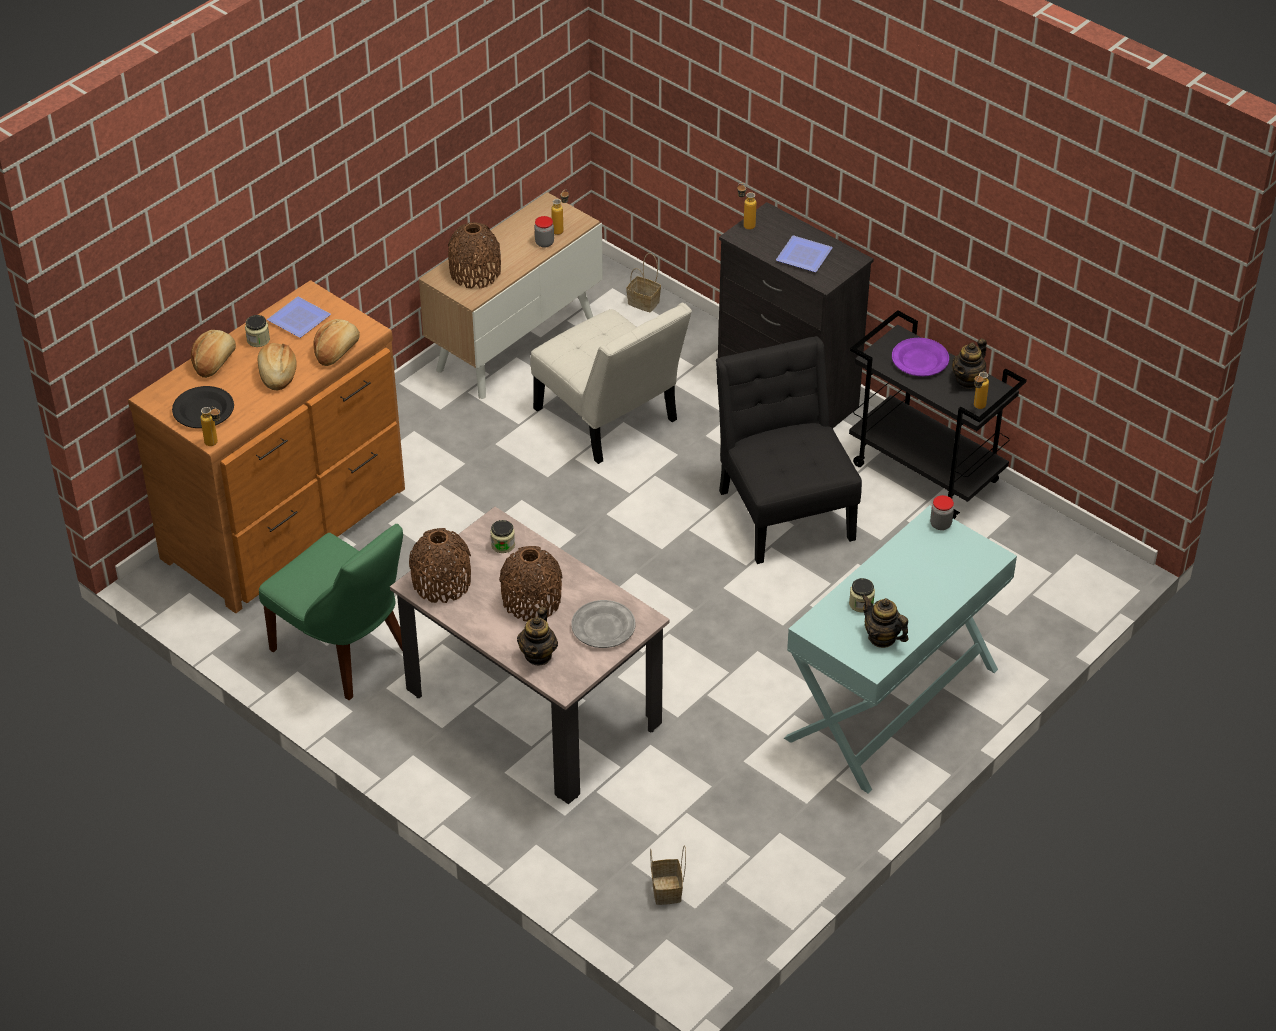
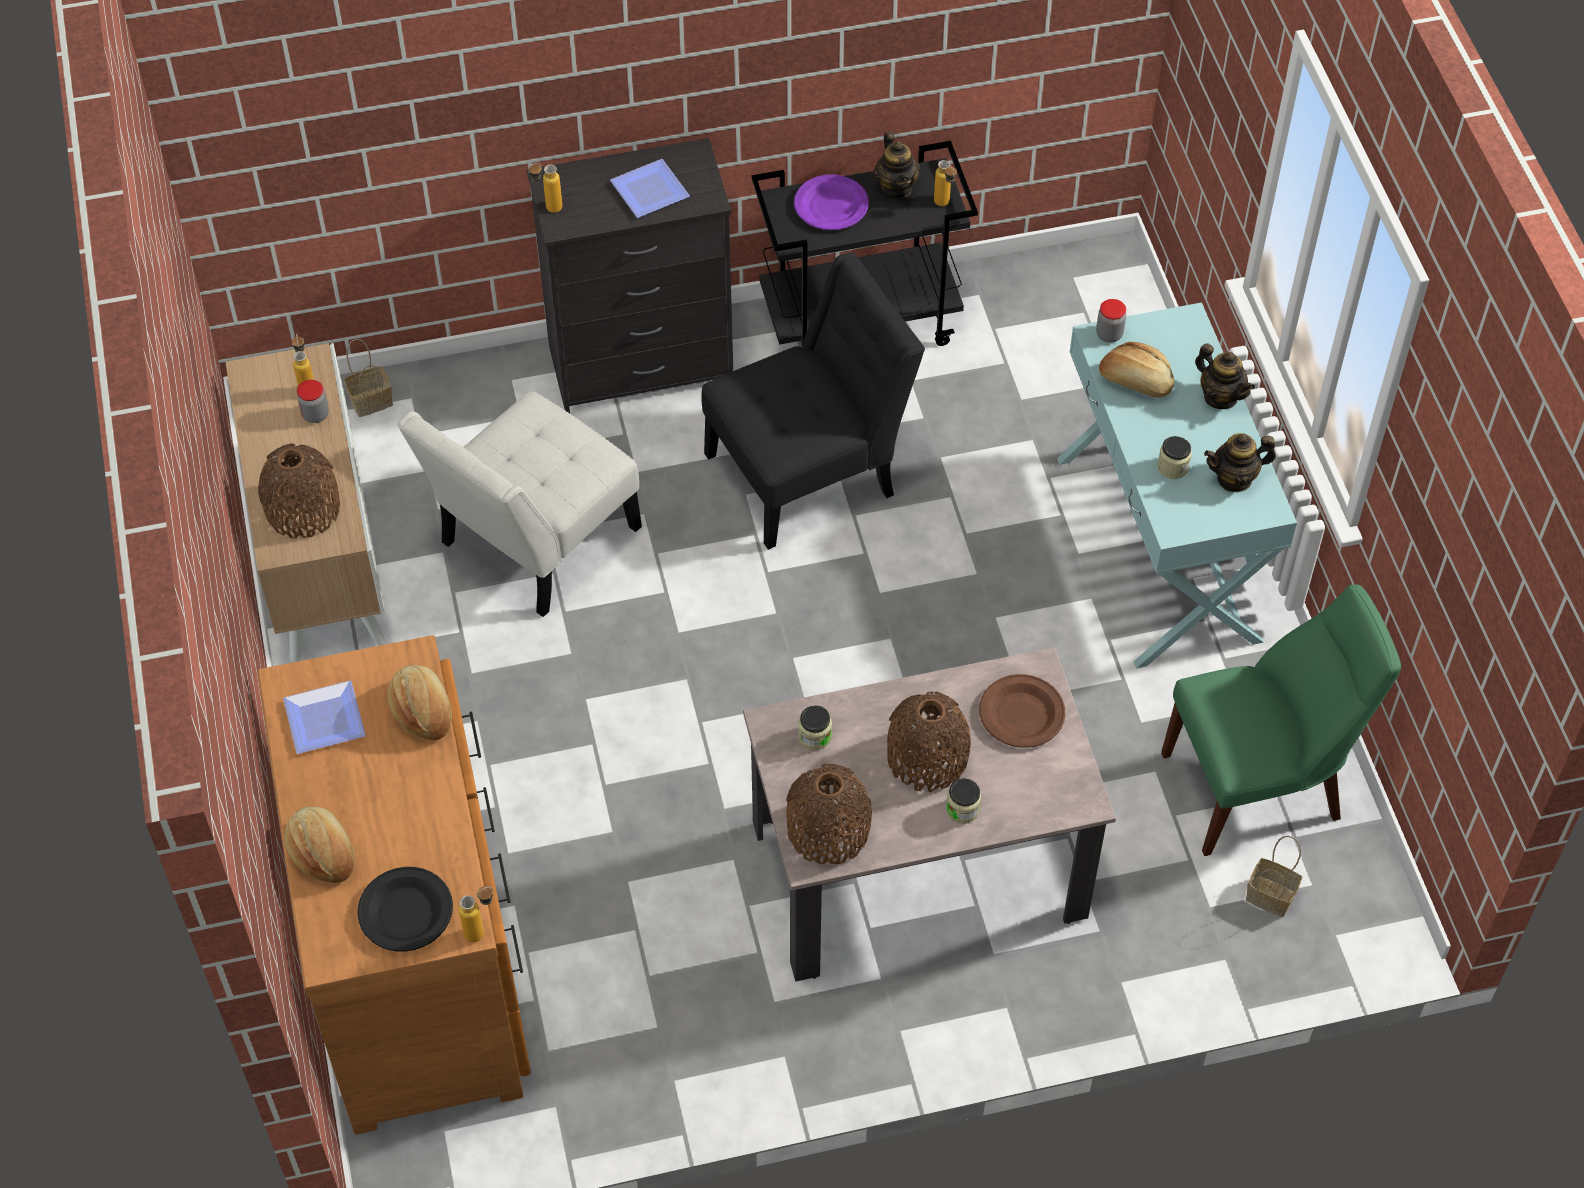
camera: 55 degrees left, 10 degrees up
(258, 340) = (323, 783): jar -> jar (962, 809)
(277, 374) = (408, 797): bread -> bread (1135, 381)
(345, 653) = (685, 1013): green chair -> green chair (1259, 785)
(538, 655) = (1018, 799): teapot -> teapot (1220, 397)
(603, 627) = (1022, 714): grey plate -> brown plate
(610, 420) = (532, 542): white chair -> white chair turned 135 degrees clockwise
(784, 509) = (809, 471): black chair -> black chair turned 135 degrees clockwise

